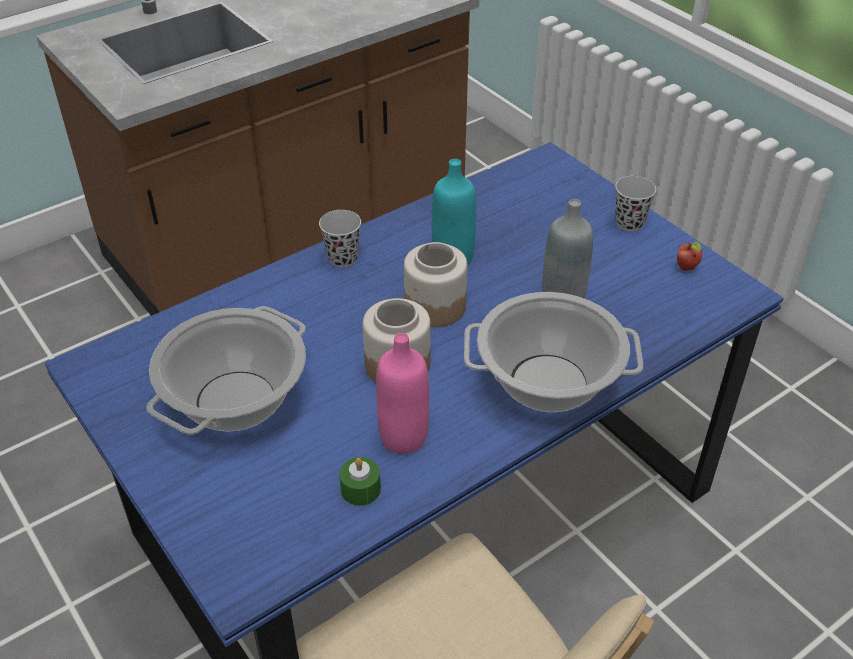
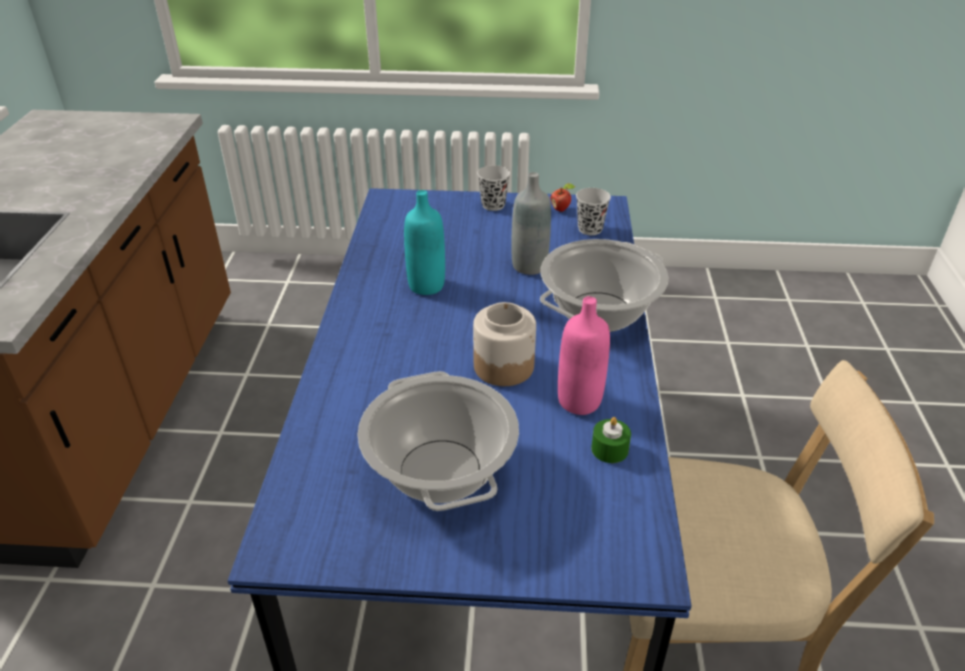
camera: 50 degrees left, 5 degrees down
(342, 258) = (352, 333): black cup -> black cup (590, 229)
(434, 306) = (465, 319): jar -> none

